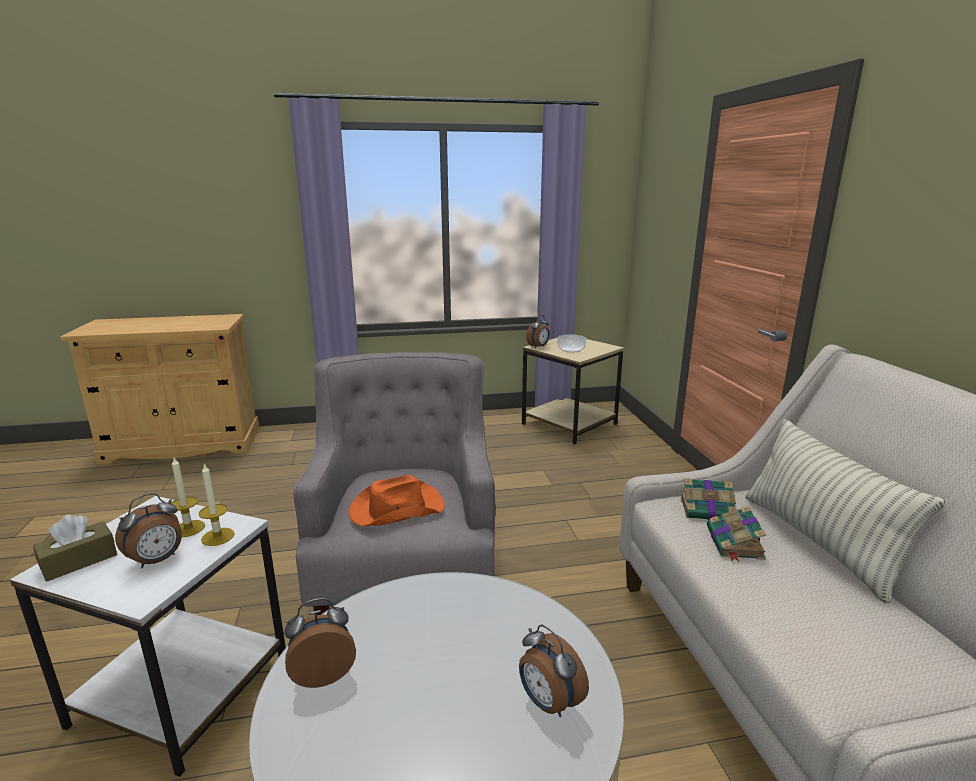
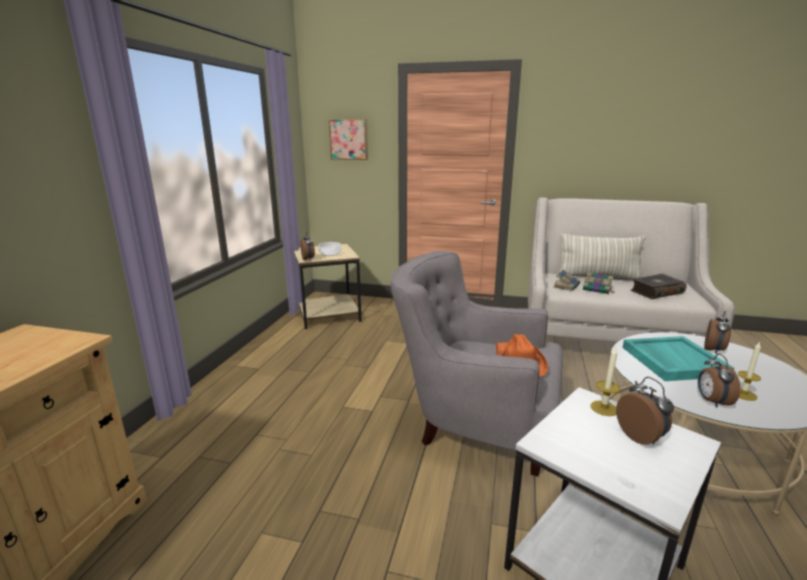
camera: 65 degrees left, 0 degrees up
(79, 561) = (644, 482): brown tissue box -> none
(188, 528) = (588, 422): candle -> candle (743, 394)
(459, 637) = (672, 361): none -> turquoise tray
(548, 703) = (714, 350): alarm clock -> alarm clock turned 45 degrees counterclockwise
(663, 208) = (349, 139): none -> picture
(827, 623) = (655, 292): none -> book

